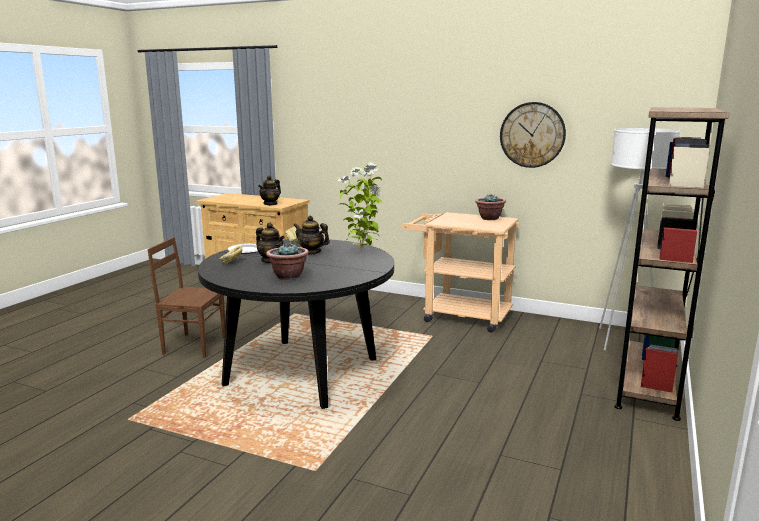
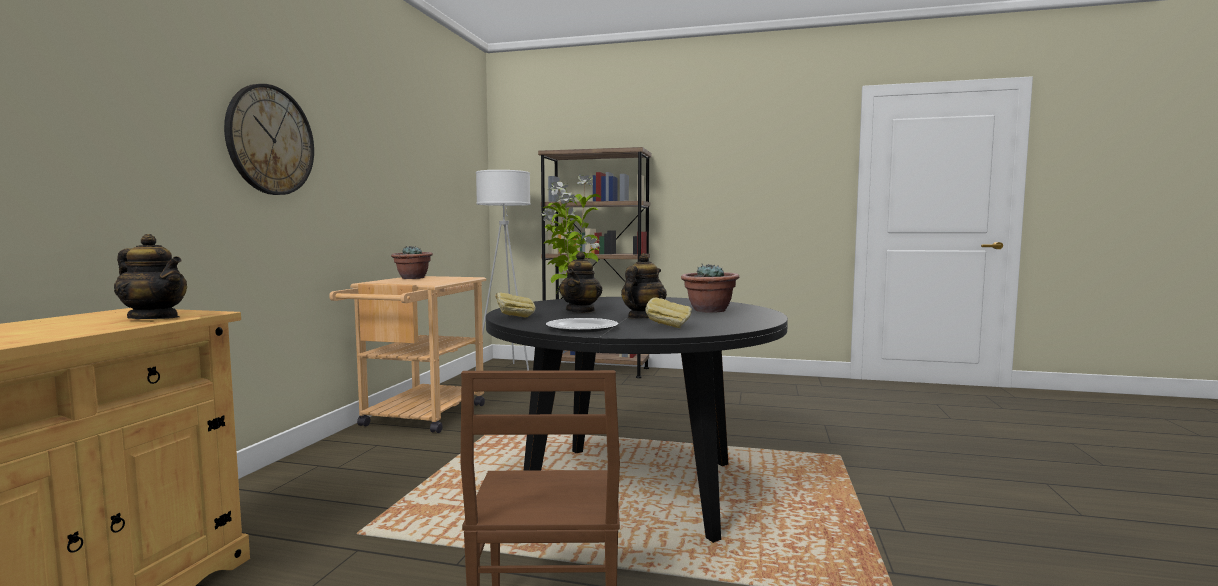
camera: 100 degrees left, 10 degrees down
(532, 135) = (407, 173): wall clock -> wall clock (270, 140)

